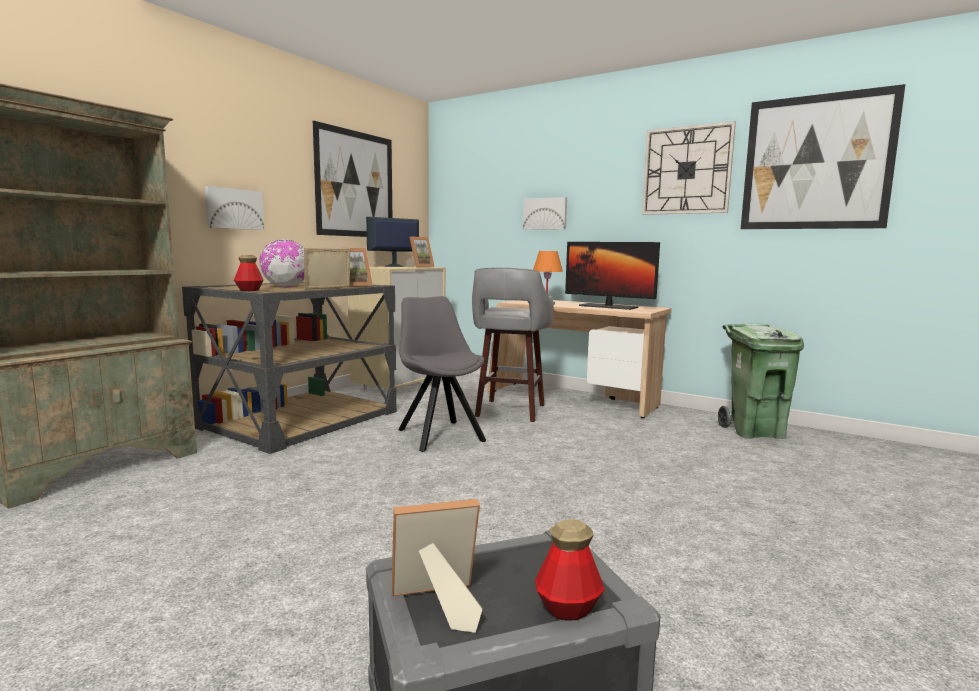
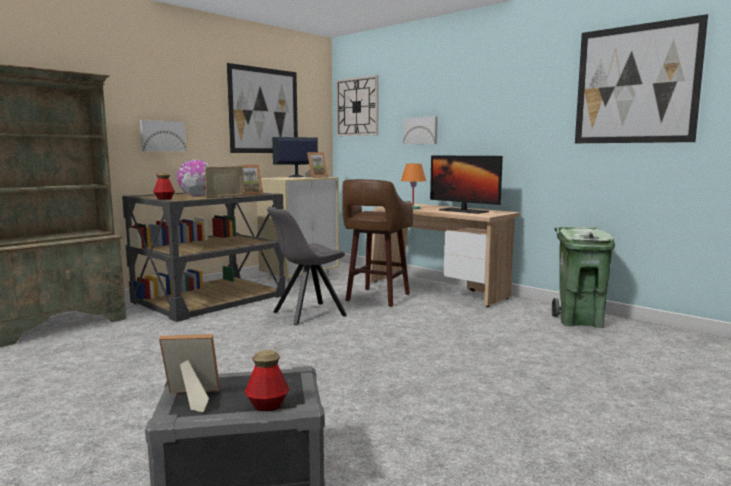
camera: 10 degrees right, 0 degrees up
(439, 435) = (308, 314): grey chair -> grey chair turned 105 degrees counterclockwise
(509, 412) = (376, 298): grey stool -> brown stool
(686, 170) = (531, 92): wall clock -> wall clock (357, 107)

